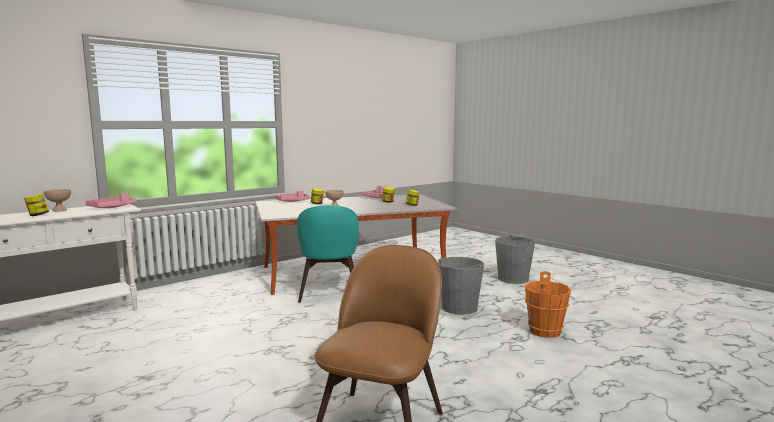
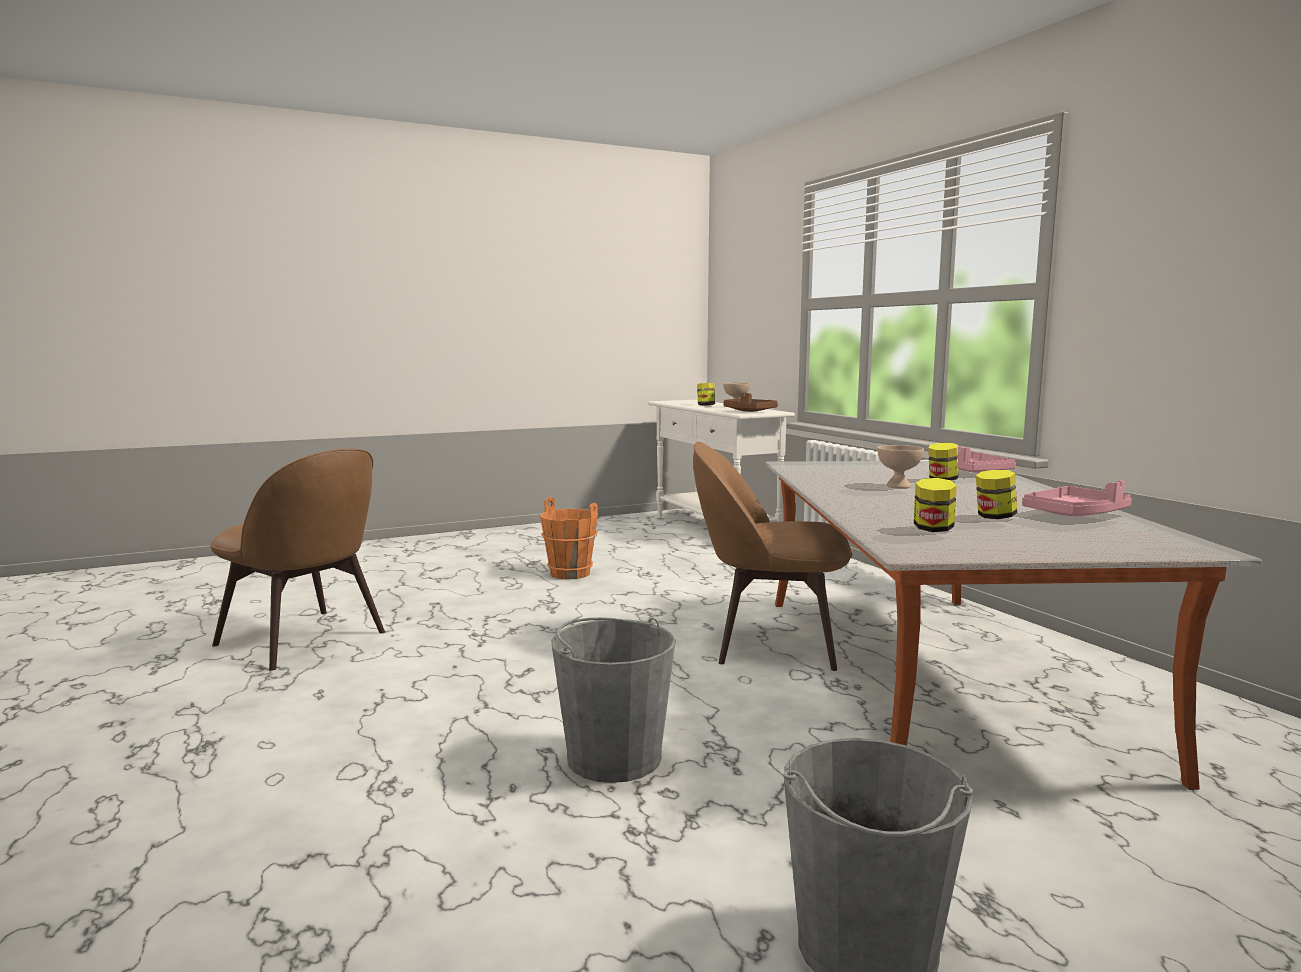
camera: 105 degrees right, 0 degrees up
(112, 207) = (748, 411): pink tray -> brown tray
(329, 293) = (769, 642): turquoise chair -> brown chair
(545, 331) = (376, 838): orange bucket -> orange bucket (570, 574)

